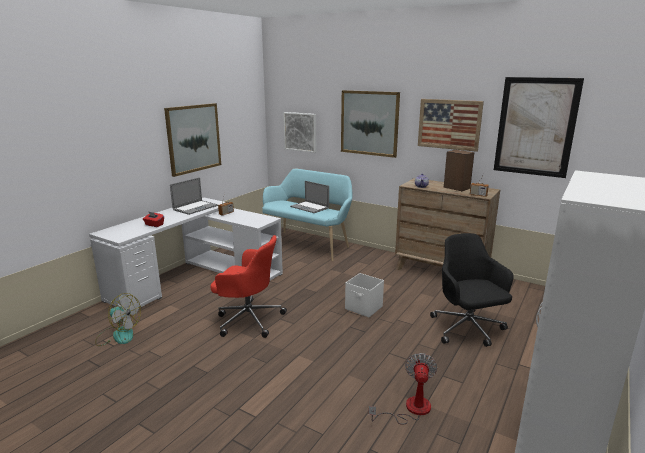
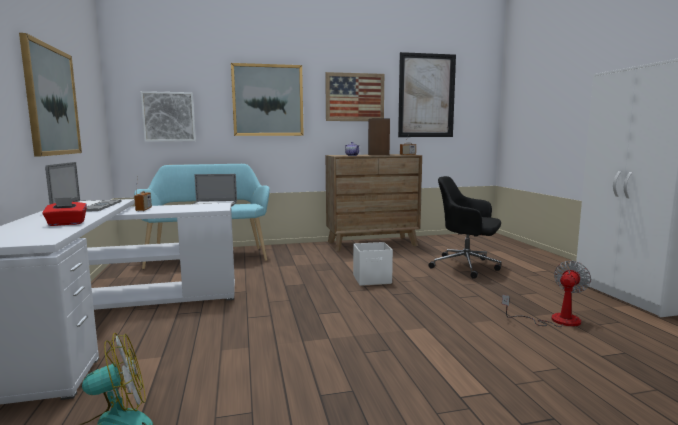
camera: 45 degrees left, 10 degrees down
(248, 319) = (283, 327): red office chair -> none
(410, 409) = (555, 320): fan -> fan turned 75 degrees clockwise

